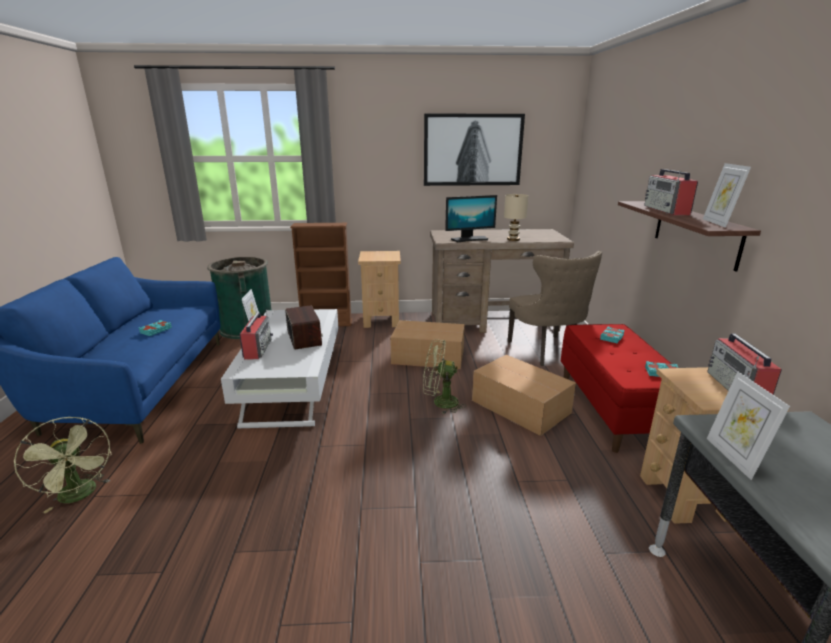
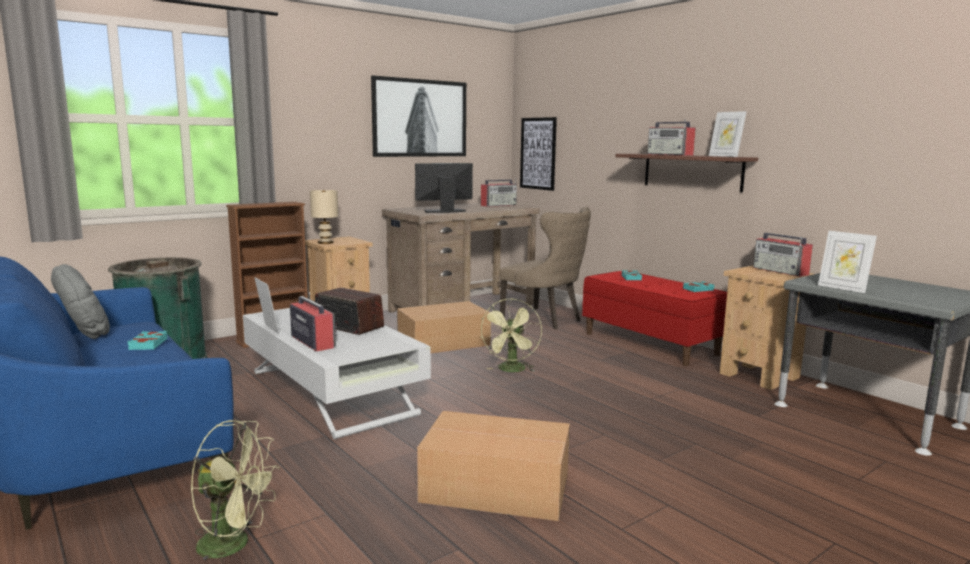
camera: 35 degrees left, 10 degrees down
(150, 314) = (84, 336): none -> grey pillow
(439, 402) = (511, 370): green fan -> green fan turned 45 degrees counterclockwise
(469, 239) = (444, 211): monitor -> monitor turned 150 degrees counterclockwise
(513, 239) = (484, 209): beige table lamp -> beige table lamp (326, 242)
(519, 406) = (581, 357): cardboard box -> cardboard box (493, 487)
(541, 234) = (499, 205): none -> radio
(590, 185) = (538, 153): none -> picture

